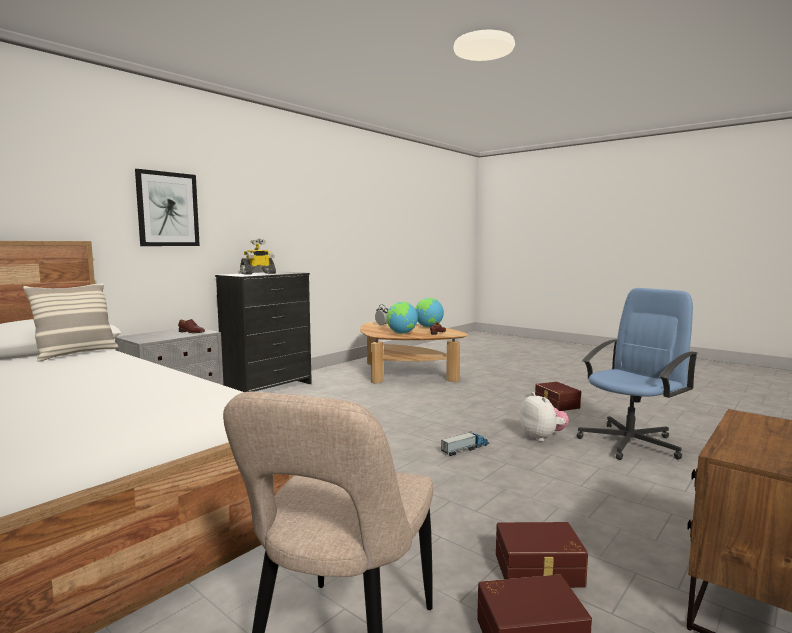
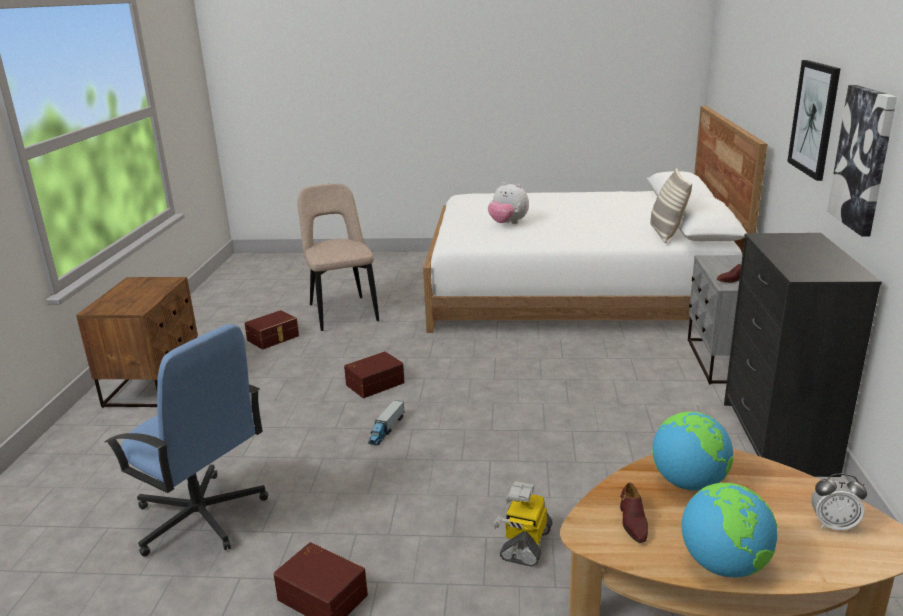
camera: 145 degrees right, 15 degrees up
(241, 222) = (863, 159): none -> picture
(258, 273) = (804, 251): toy robot -> toy robot (525, 543)
(539, 571) = (276, 360): brown storage box -> brown storage box (374, 383)
(542, 437) = (315, 483): plush toy -> plush toy (508, 223)
(631, 443) = (200, 517): blue office chair -> blue office chair turned 75 degrees counterclockwise

